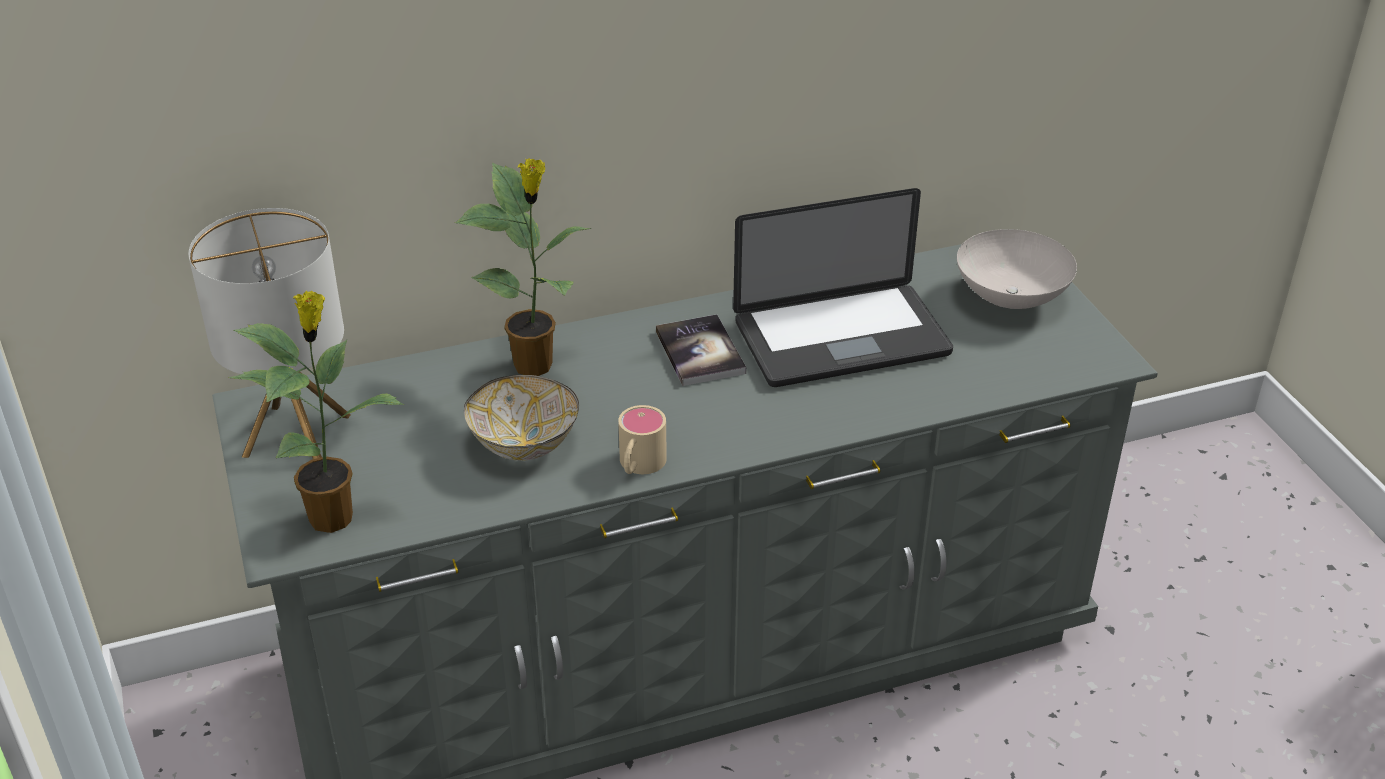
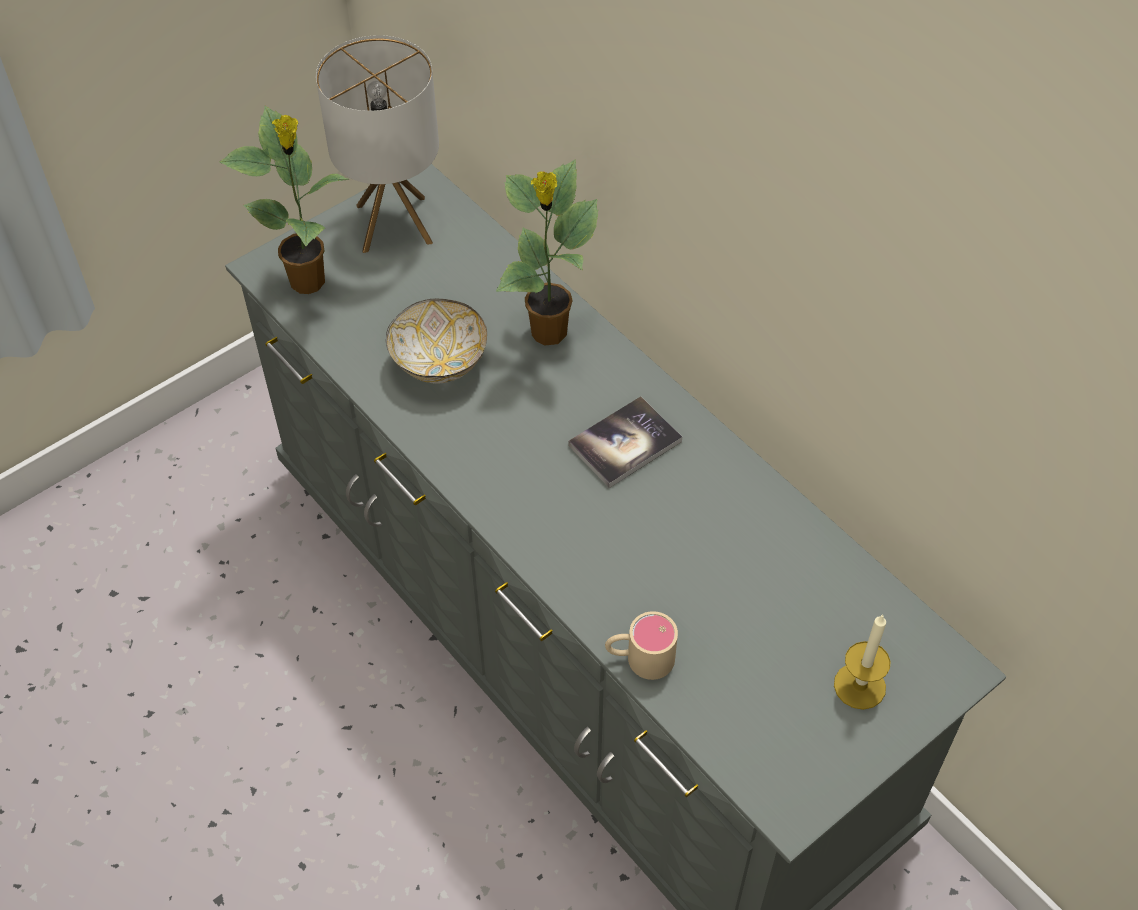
camera: 70 degrees right, 15 degrees up
(639, 466) = (443, 449): beige mug -> beige mug (639, 658)
(841, 338) = (703, 549): laptop -> none
(1010, 297) = (859, 686): white bowl -> candle

